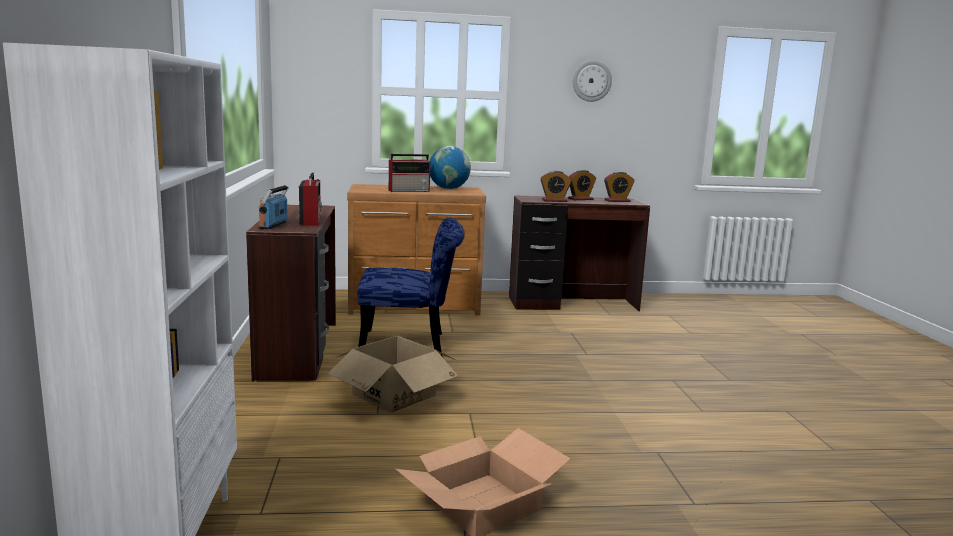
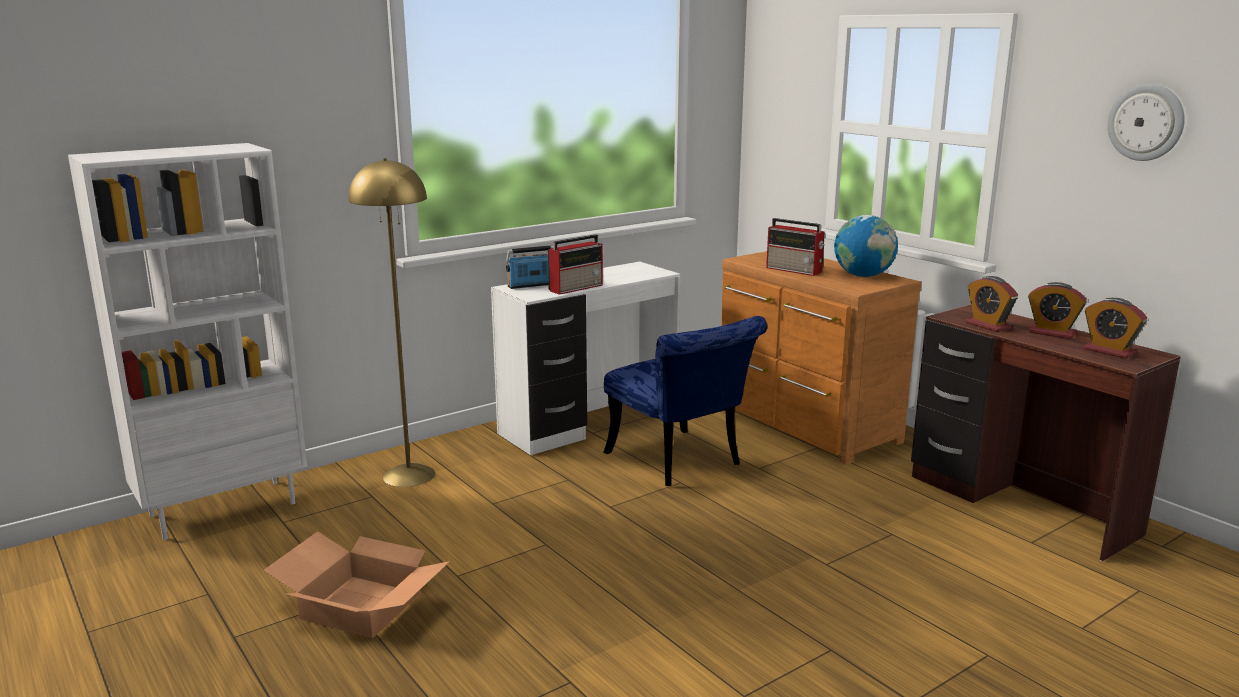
camera: 60 degrees right, 5 degrees up
(265, 432) = (409, 475): none -> yellow floor lamp
(300, 350) = (591, 424): brown desk -> white desk
(394, 395) = (543, 496): cardboard box -> none

